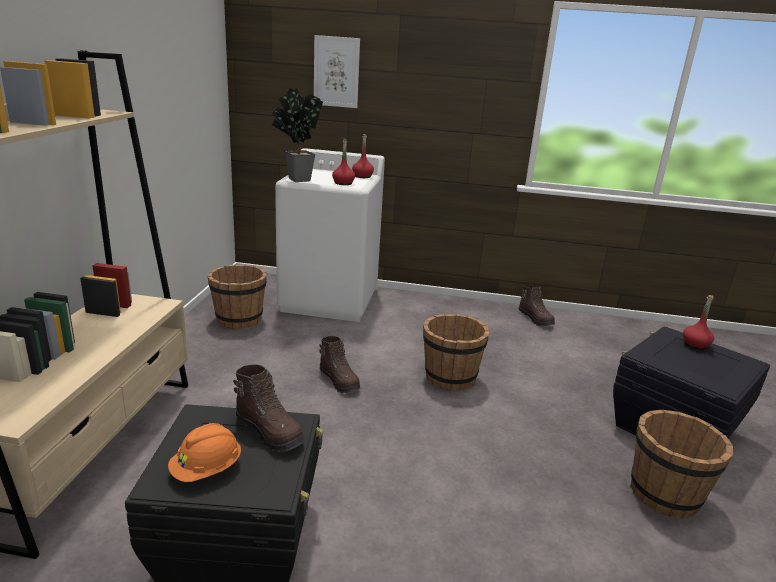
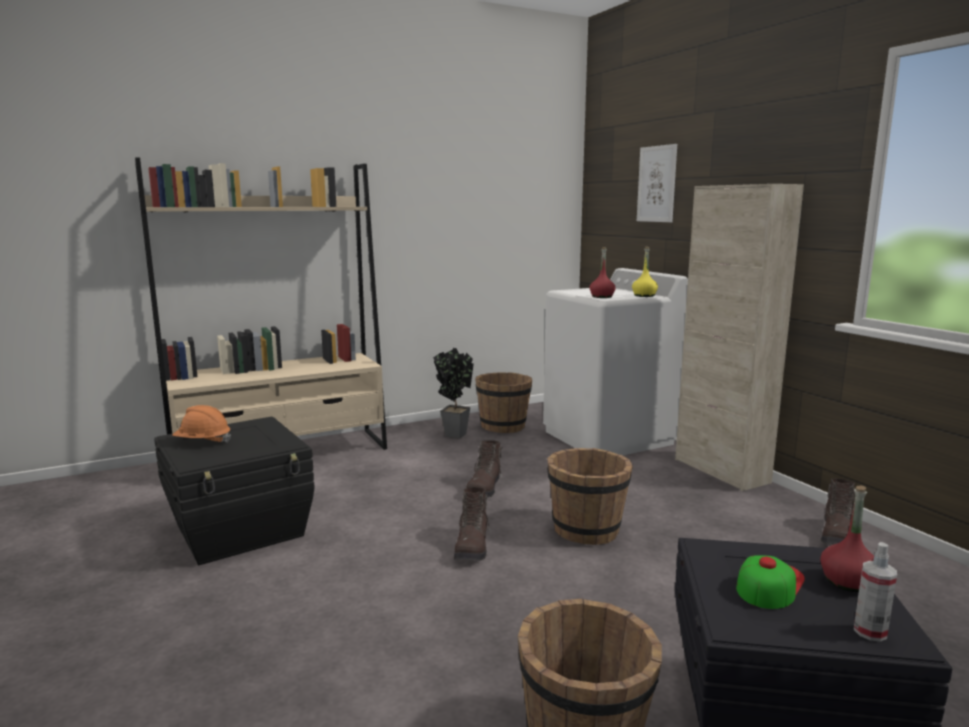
camera: 55 degrees right, 10 degrees down
(270, 431) = (266, 442): brown boot -> brown boot (472, 547)
(295, 179) = (567, 291): potted plant -> potted plant (453, 433)
(362, 176) = (644, 296): red bottle -> yellow bottle
(430, 300) = (721, 471): none -> beige cabinet
(688, 361) = (769, 583): none -> cap
(741, 364) = (870, 631): none -> spray bottle

